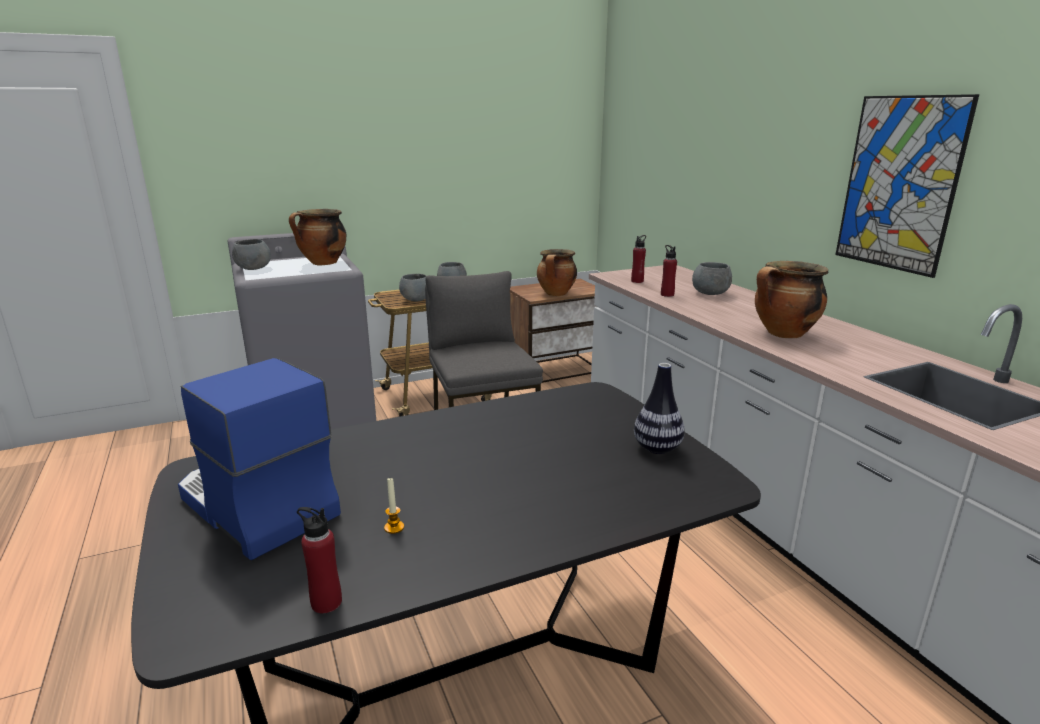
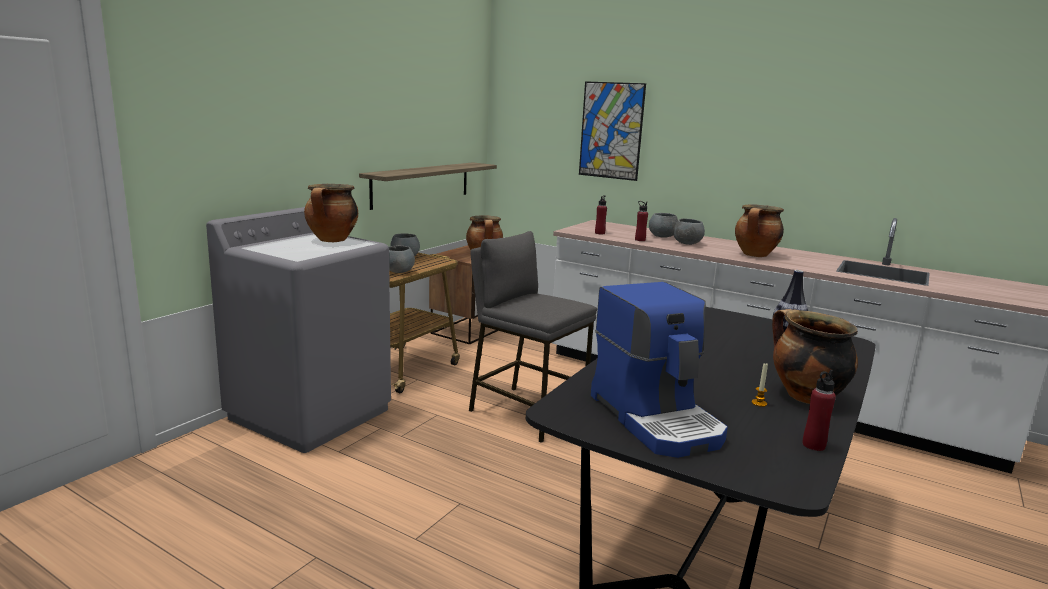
camera: 35 degrees left, 5 degrees down
(253, 268) = (271, 251): grey bowl -> grey bowl (687, 243)
(255, 506) = (657, 418): coffee machine -> coffee machine turned 120 degrees counterclockwise
(468, 538) = (804, 396): none -> cooking pot
(495, 212) = (421, 184): none -> shelf
(899, 184) = (797, 151): picture -> picture (611, 130)

